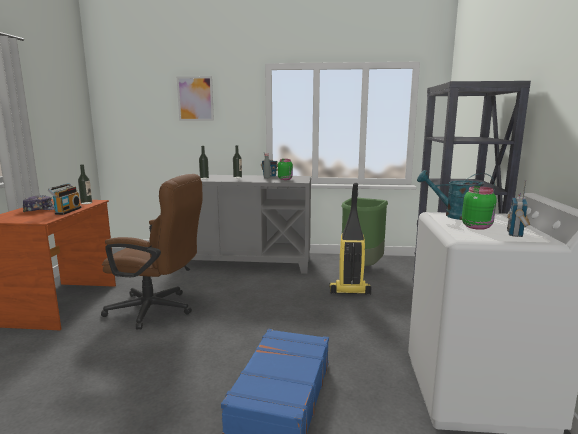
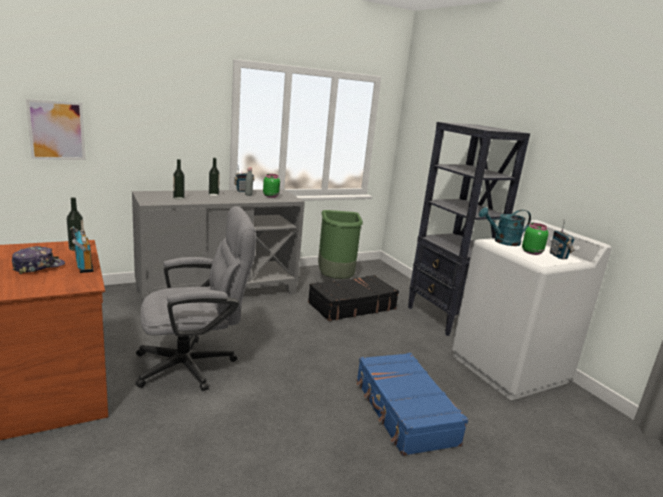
camera: 35 degrees left, 5 degrees up
(158, 310) = (195, 364): brown office chair -> grey office chair
(195, 98) = (143, 93): picture -> picture (57, 130)
(349, 291) = (351, 306): vacuum cleaner -> black suitcase

